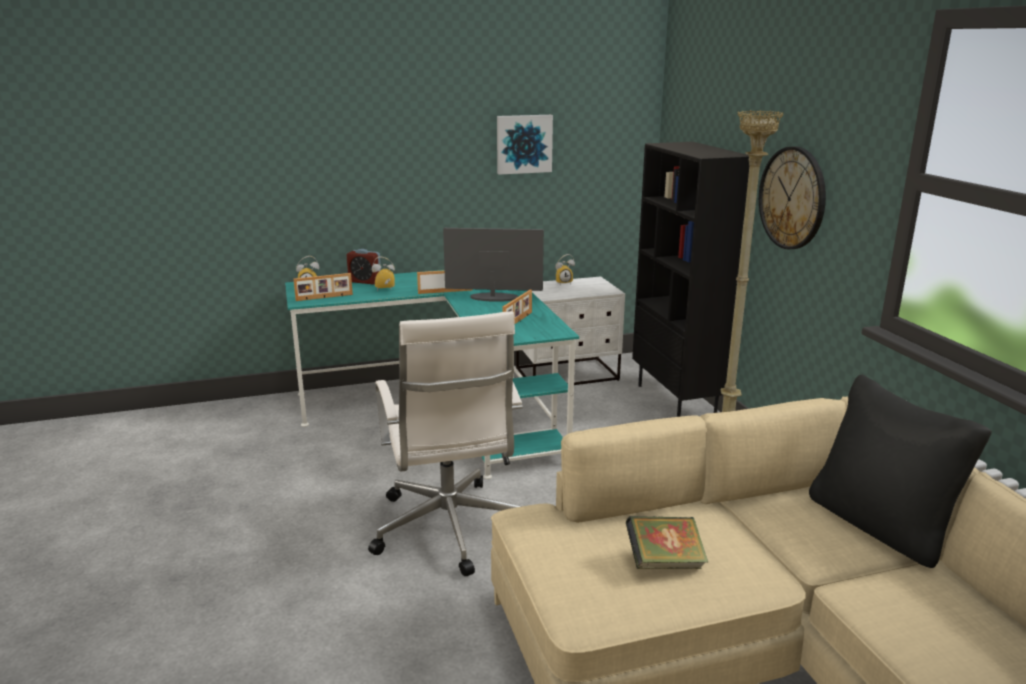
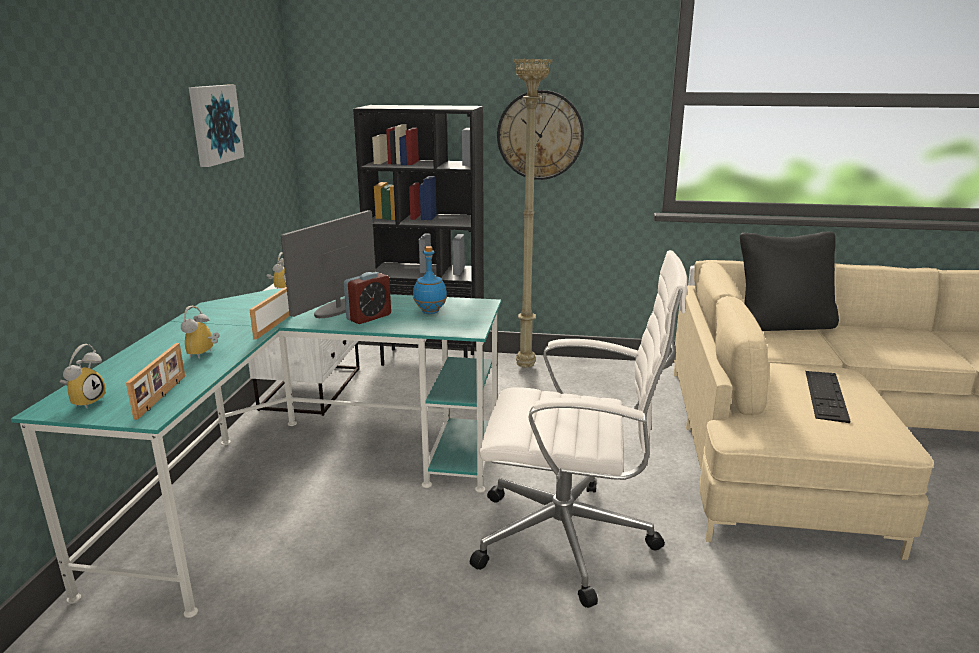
camera: 65 degrees left, 0 degrees up
(365, 281) = (139, 361): alarm clock -> alarm clock (369, 317)
(518, 321) = (430, 312): picture frame -> blue bottle
(664, 562) = (826, 395): book -> keyboard

